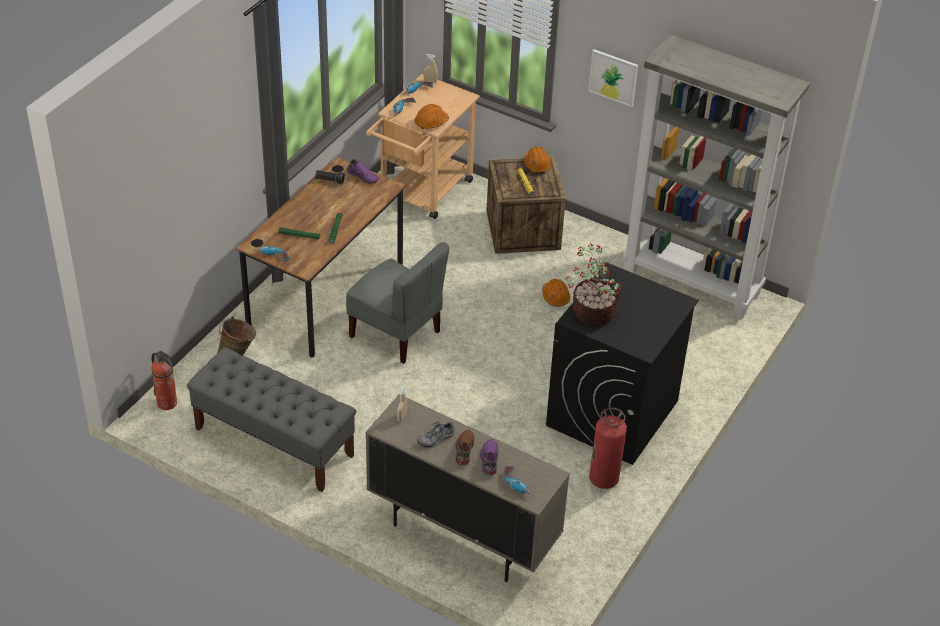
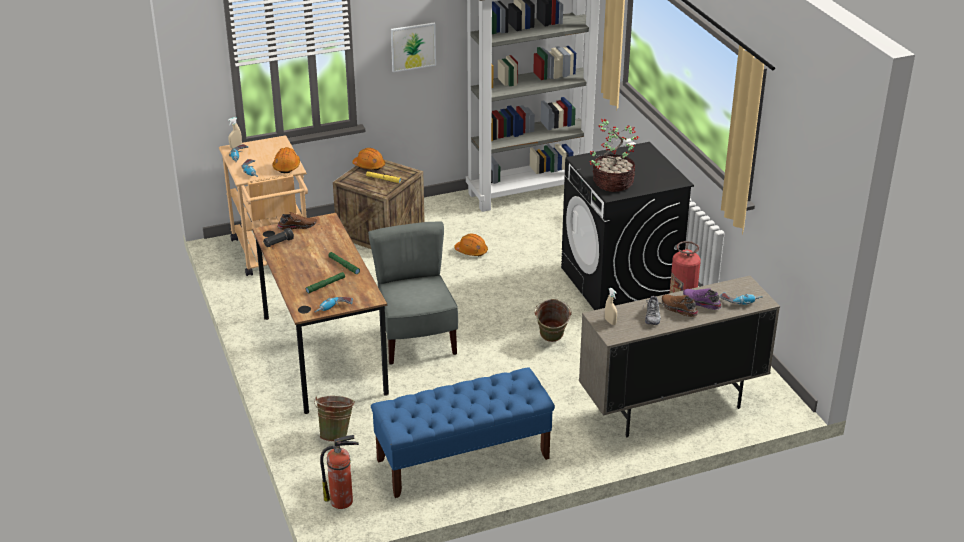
camera: 50 degrees left, 10 degrees down
(273, 442) = (462, 459): grey bench -> blue bench
(363, 176) = (297, 226): purple shoe -> brown shoe
(396, 334) = (416, 340): grey chair -> grey chair turned 90 degrees counterclockwise
(479, 413) = (551, 341): none -> green bucket

